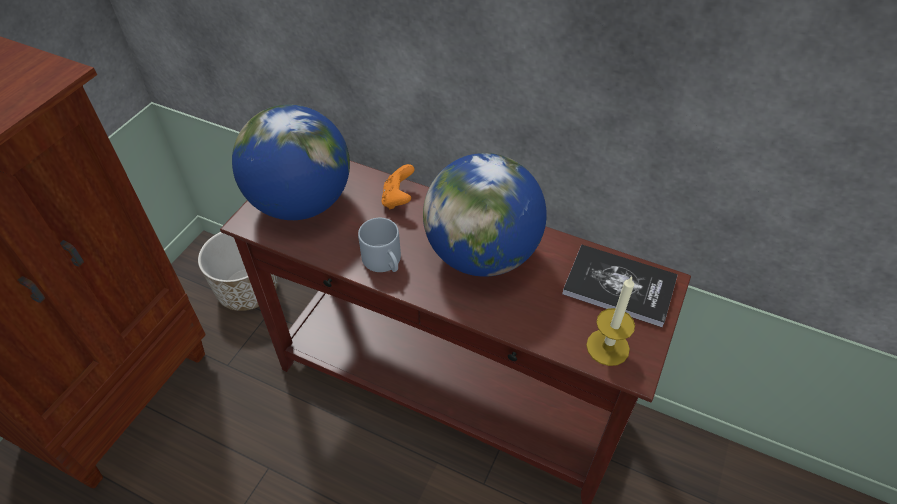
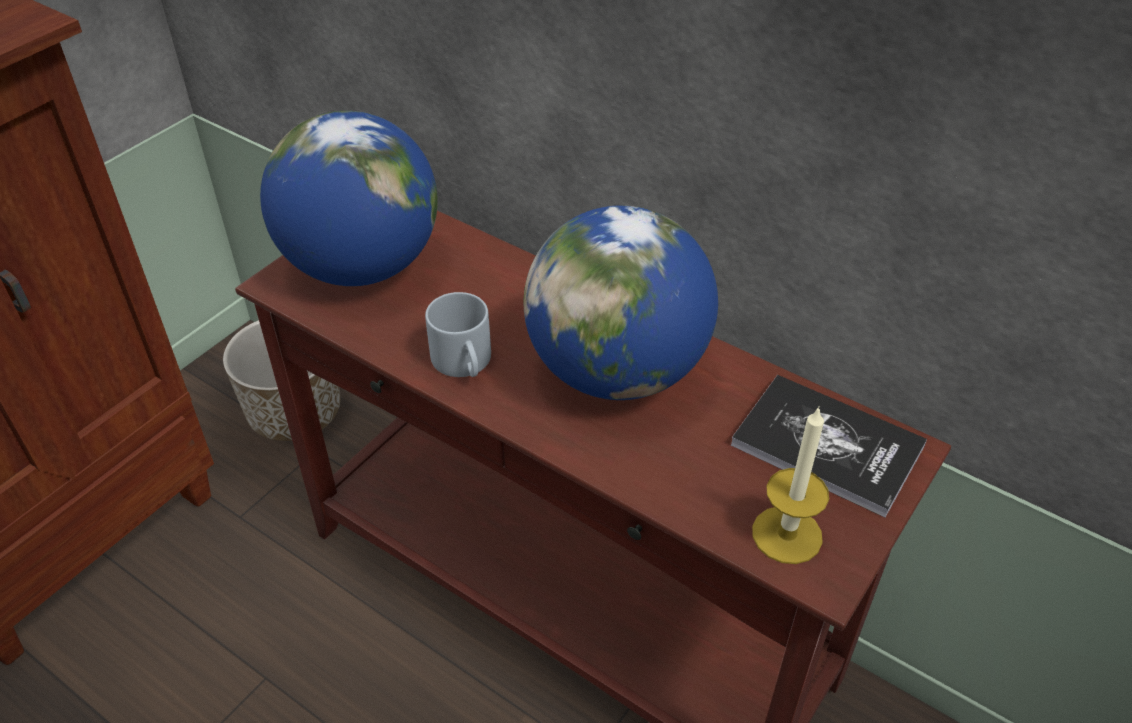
camera: 10 degrees right, 5 degrees down
(398, 199) = (507, 277): orange game controller -> none

